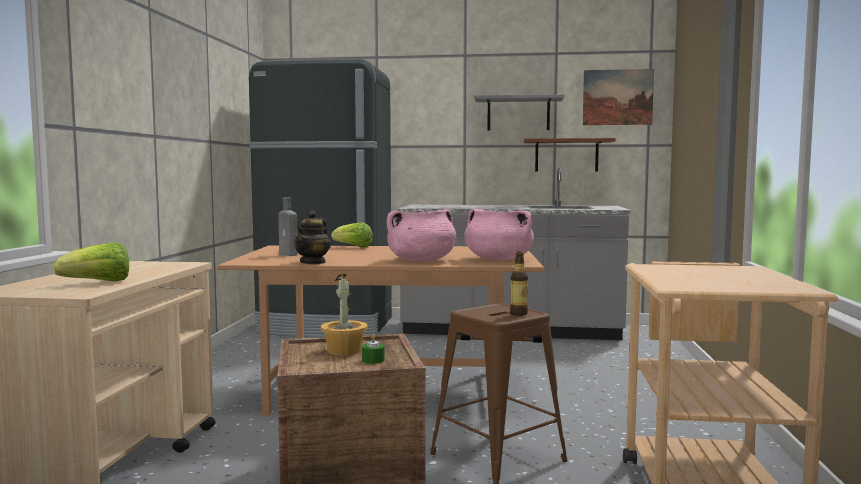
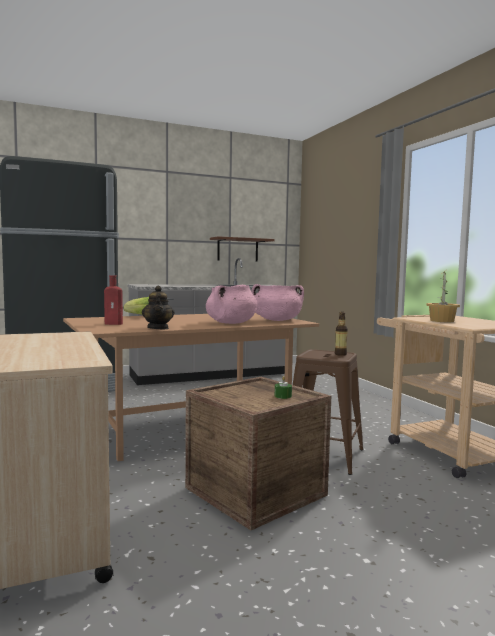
camera: 30 degrees left, 0 degrees up
(98, 282) = (61, 352): lettuce -> none
(289, 255) = (115, 324): grey bottle -> red bottle
(344, 351) = (248, 392): potted plant -> potted plant (442, 321)
(518, 114) = (205, 218): grey shelf -> none
(617, 97) = (269, 211): picture -> none

